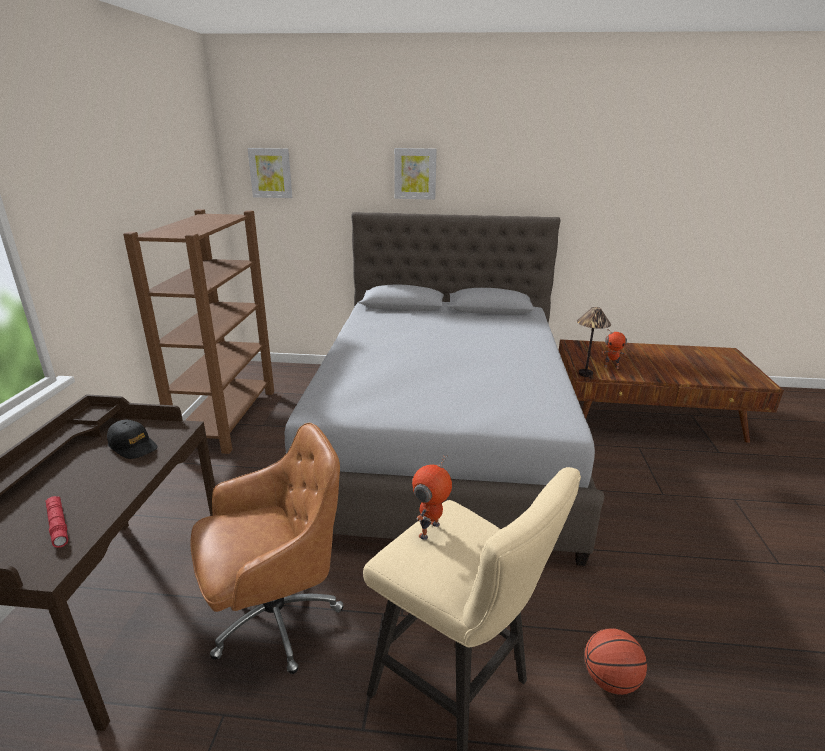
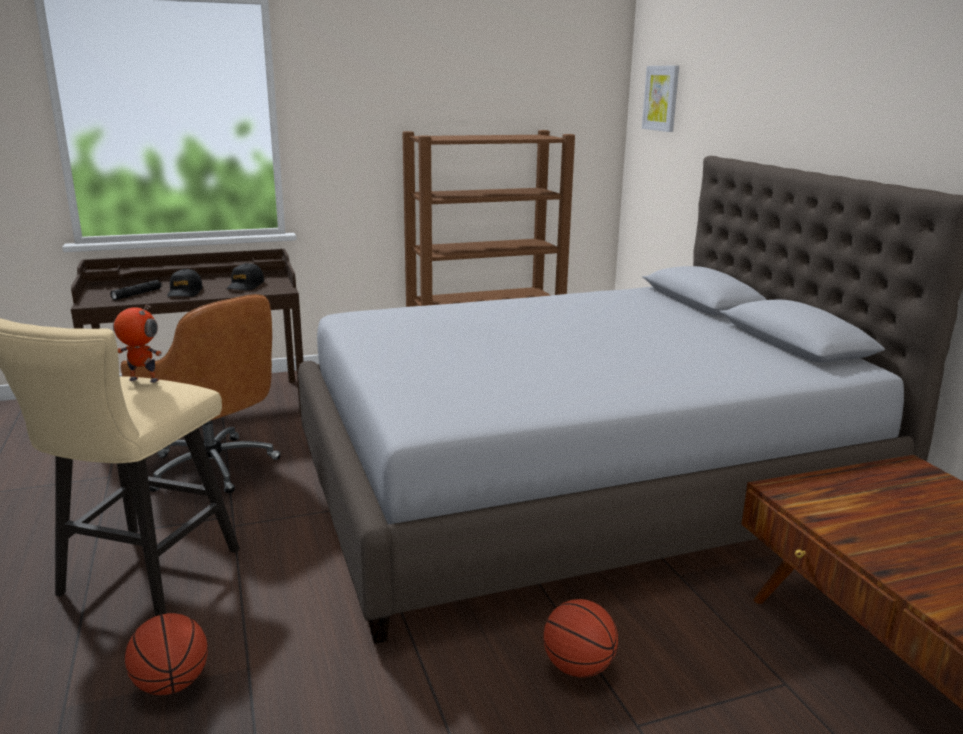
camera: 65 degrees right, 5 degrees down
(58, 525) = (137, 294): red flashlight -> black flashlight
(103, 487) = (185, 292): none -> black cap
(415, 173) = (792, 102): picture -> none
(585, 374) = (782, 490): table lamp -> none
(611, 367) = (863, 514): toy robot -> none
(619, 497) = (578, 667): none -> basketball

